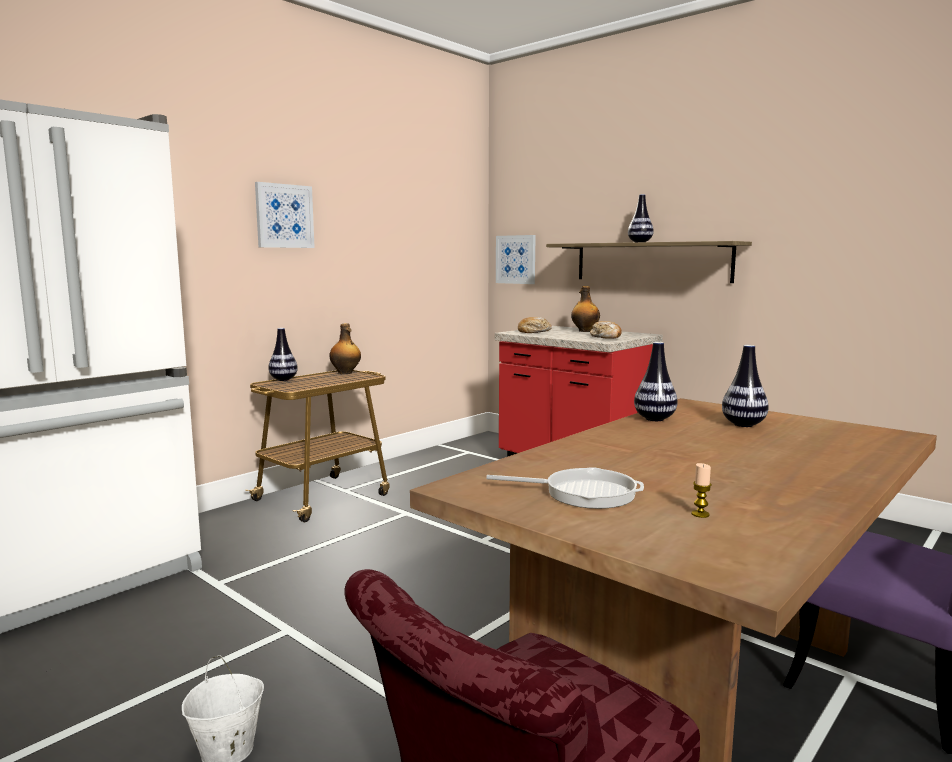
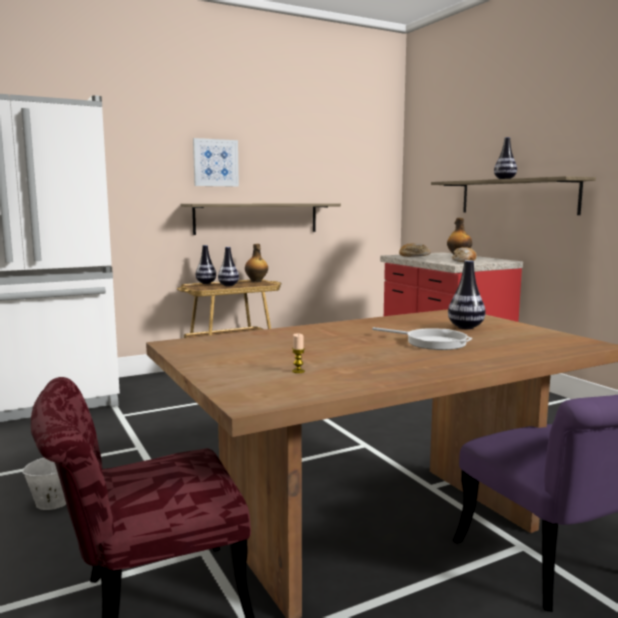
camera: 20 degrees right, 0 degrees up
(335, 289) = (257, 218): none -> shelf
(516, 259) = (420, 196): picture -> none
(583, 493) = (246, 354): frying pan -> frying pan (431, 342)
(654, 419) = (400, 319): vase -> vase (228, 285)

